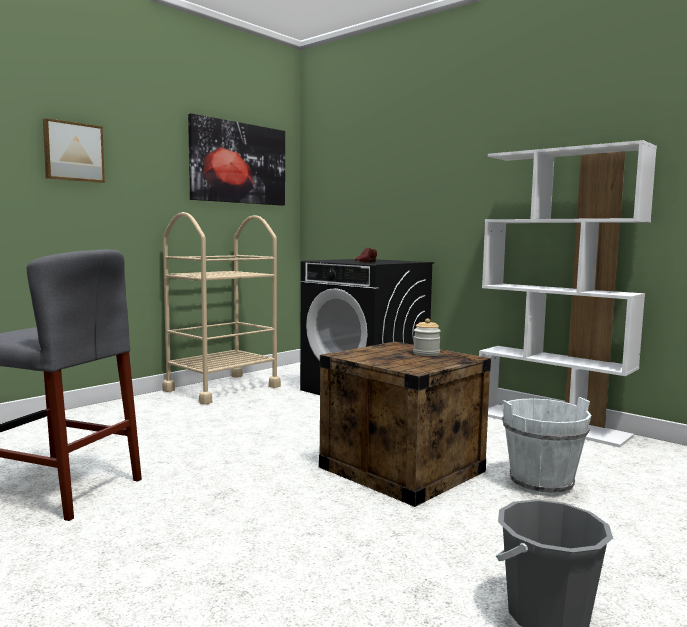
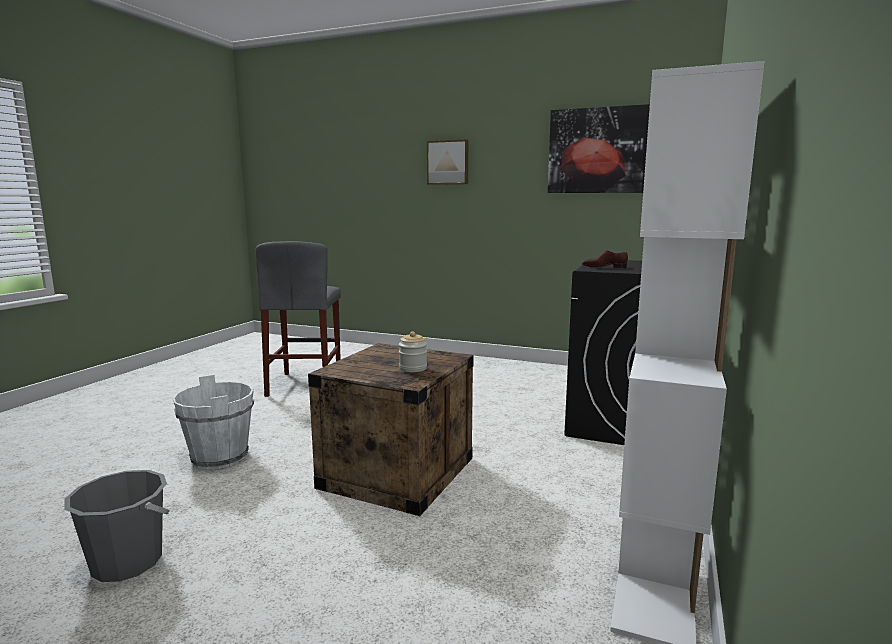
camera: 70 degrees right, 5 degrees up
(222, 388) = (542, 373): beige cart -> none
(541, 483) = (404, 554): white bucket -> white bucket (220, 457)

